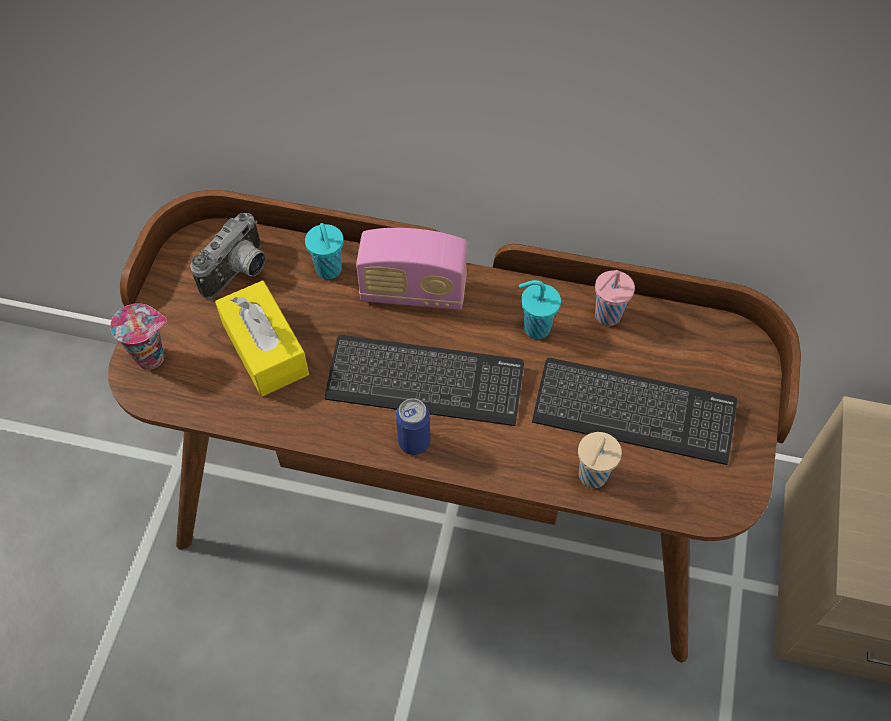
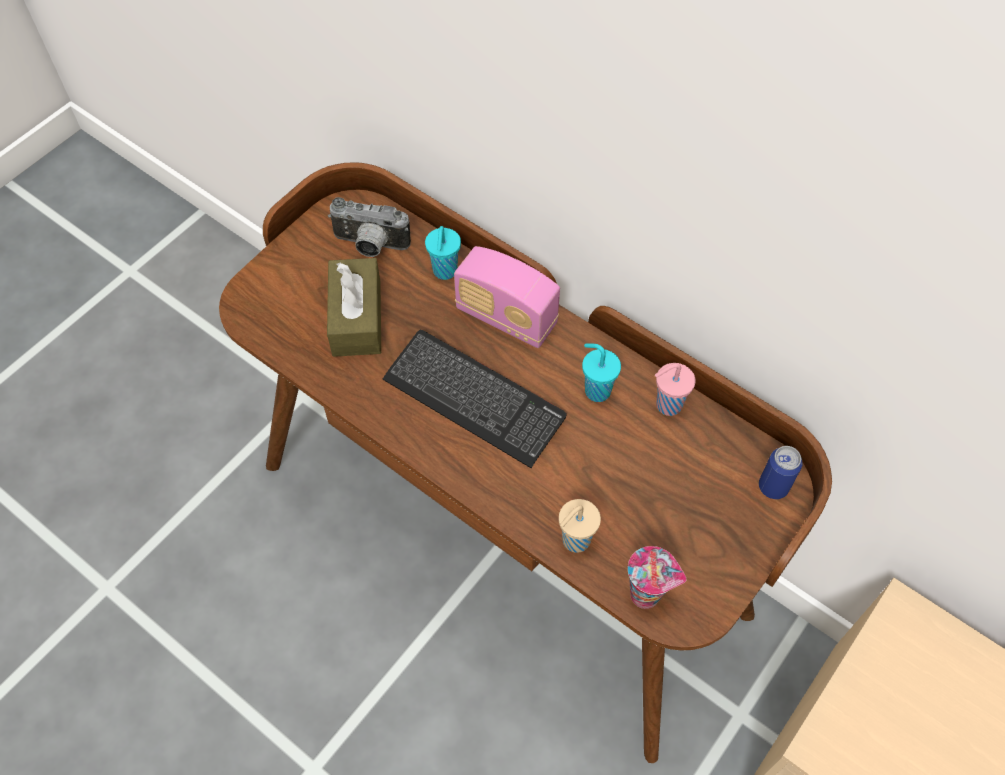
camera: 25 degrees right, 0 degrees up
(152, 357) = (265, 289): cup -> cup (647, 594)
(239, 273) = (369, 246): camera -> camera turned 45 degrees clockwise
(265, 349) = (357, 318): yellow tissue box -> brown tissue box
(414, 442) = (437, 446): can -> can (773, 487)
(633, 413) = (643, 501): keyboard -> none

